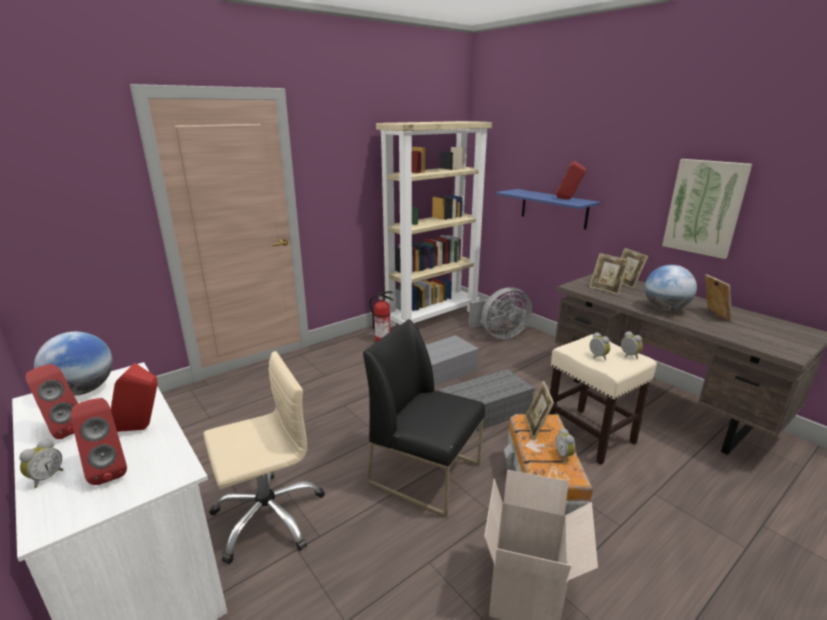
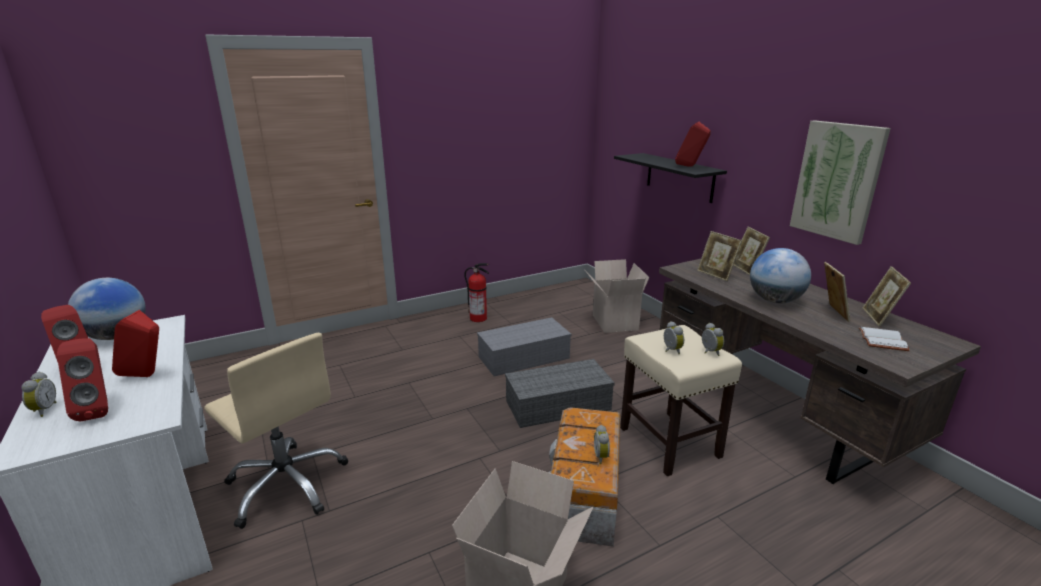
camera: 10 degrees right, 0 degrees up
(46, 477) = (43, 410): alarm clock -> alarm clock turned 45 degrees counterclockwise
(268, 516) = (287, 484): beige office chair -> beige office chair turned 60 degrees clockwise
(426, 473) = (465, 462): black chair -> none
(432, 317) = (544, 297): beige bookcase -> none
(499, 335) = (613, 322): grey fan -> cardboard box
(536, 428) = (585, 424): picture frame -> picture frame (879, 318)
(554, 208) = (679, 177): blue shelf -> black shelf
(766, 335) = (884, 341): none -> white book

